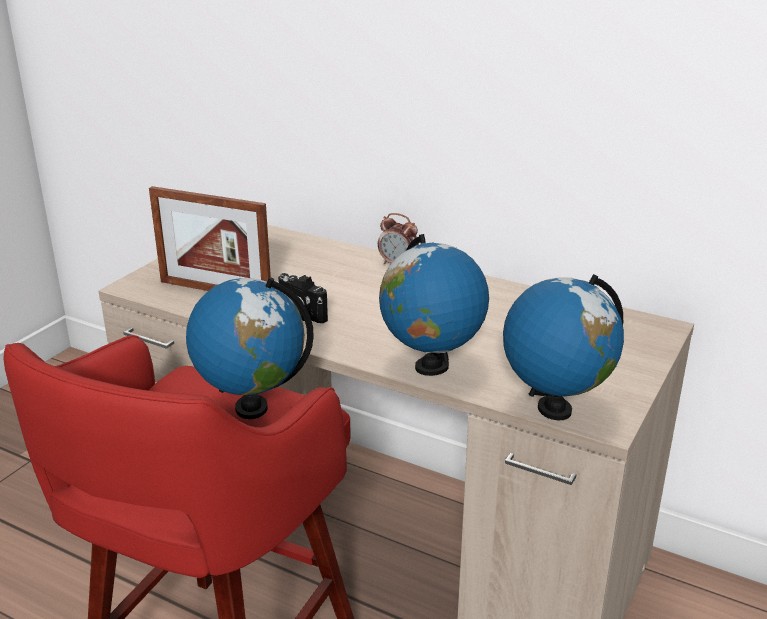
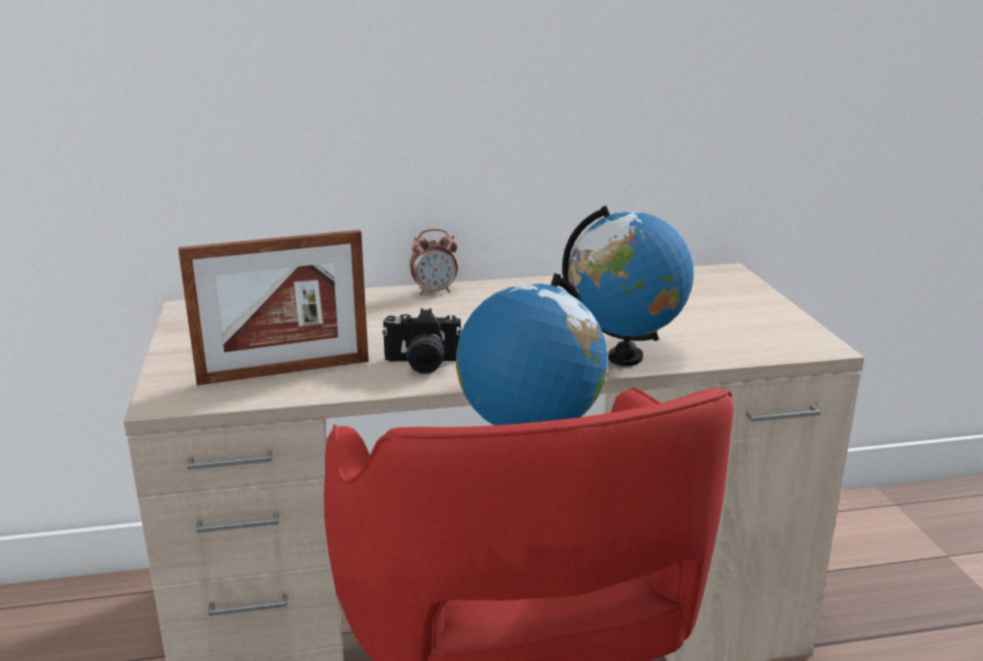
camera: 40 degrees left, 5 degrees down
(554, 409) = (770, 350): globe -> none

